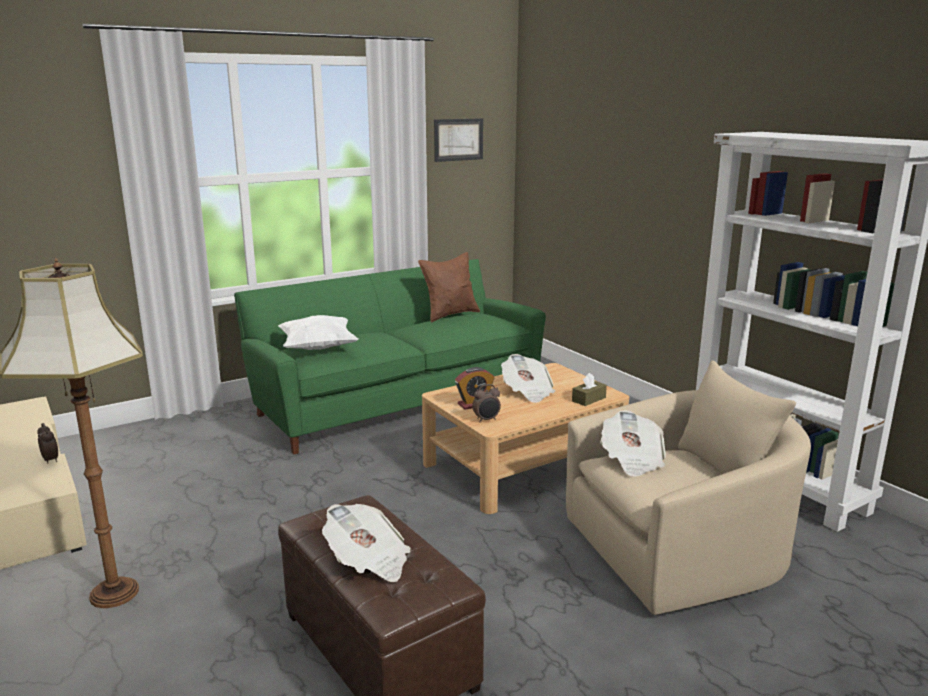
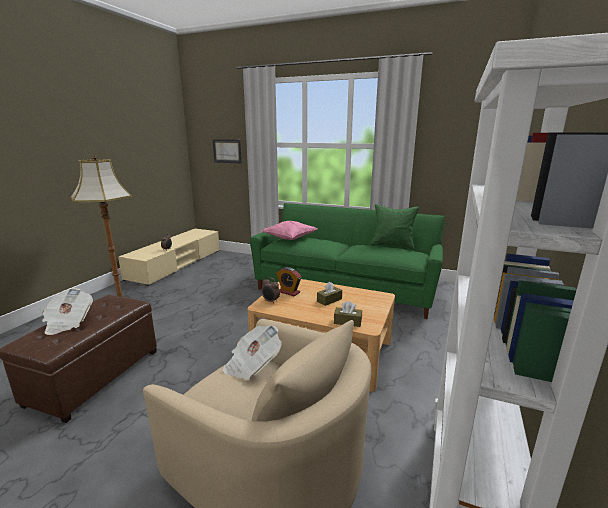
camera: 55 degrees right, 0 degrees up
(318, 348) = (289, 239): white pillow -> pink pillow
(450, 315) = (392, 246): brown pillow -> green pillow
(458, 139) = (453, 128): picture -> picture (227, 151)
(527, 392) = (329, 300): newspaper -> brown tissue box

